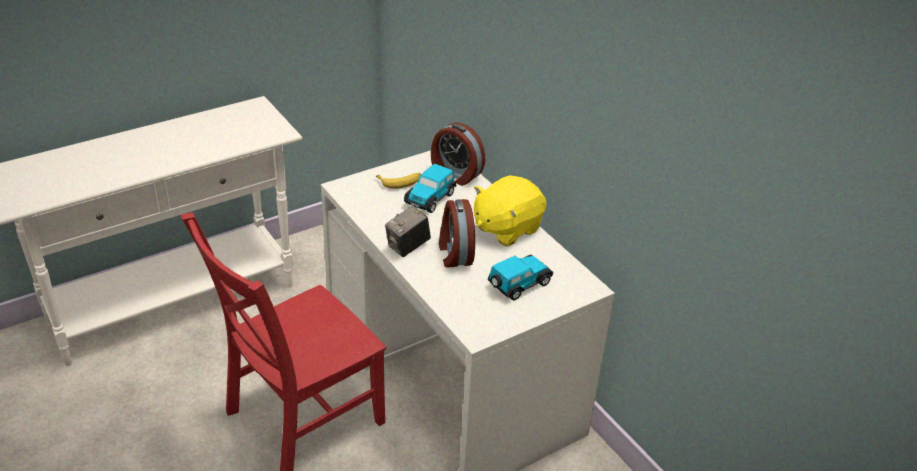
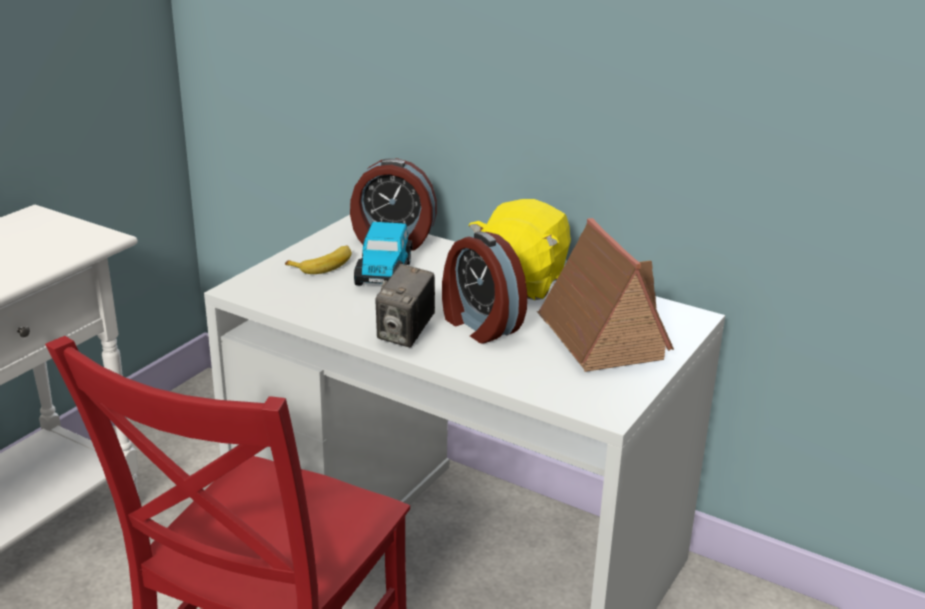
camera: 25 degrees left, 10 degrees down
(518, 284) = (599, 337): toy car -> toy house

